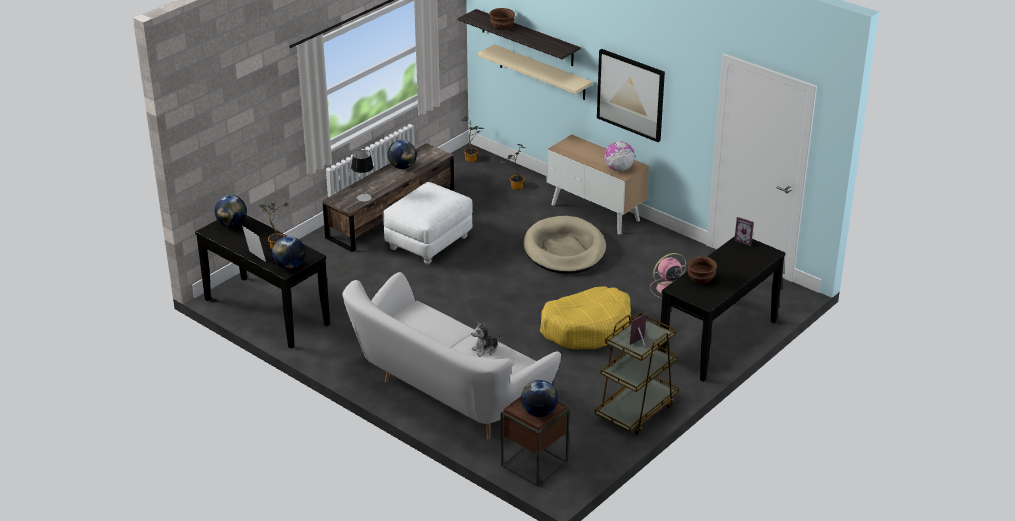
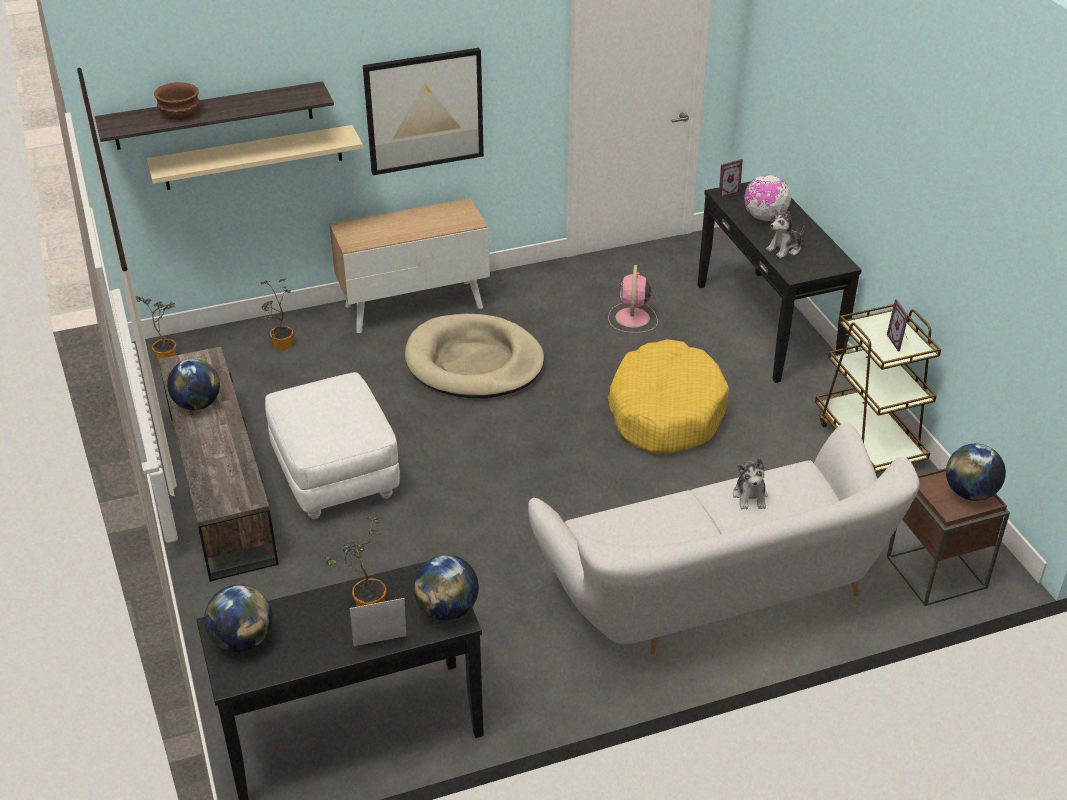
camera: 60 degrees left, 5 degrees up
(364, 197) = (239, 473): table lamp -> none
(618, 169) = (456, 221): globe -> globe (765, 218)
(701, 278) = (785, 249): brown bowl -> plush toy

